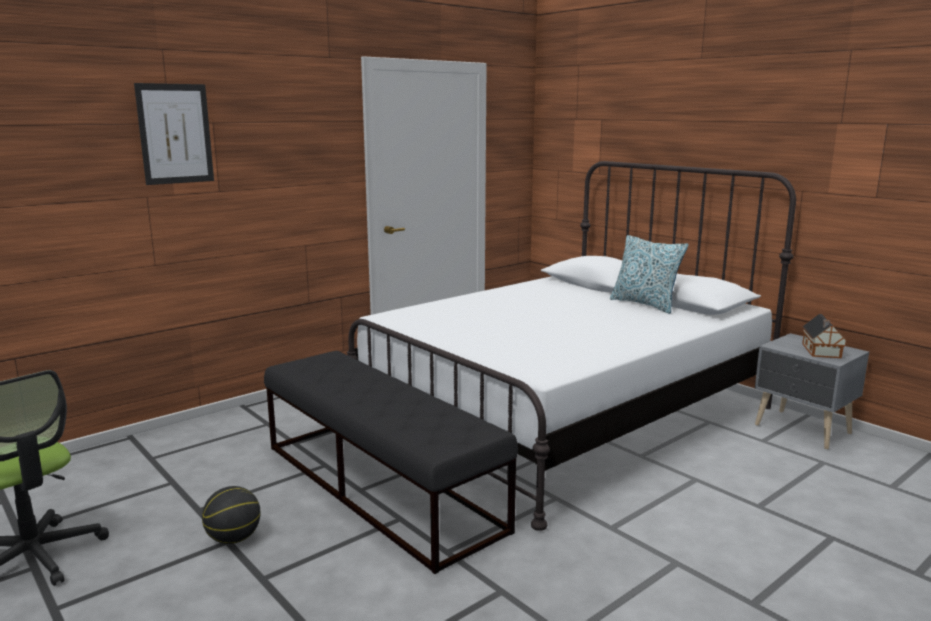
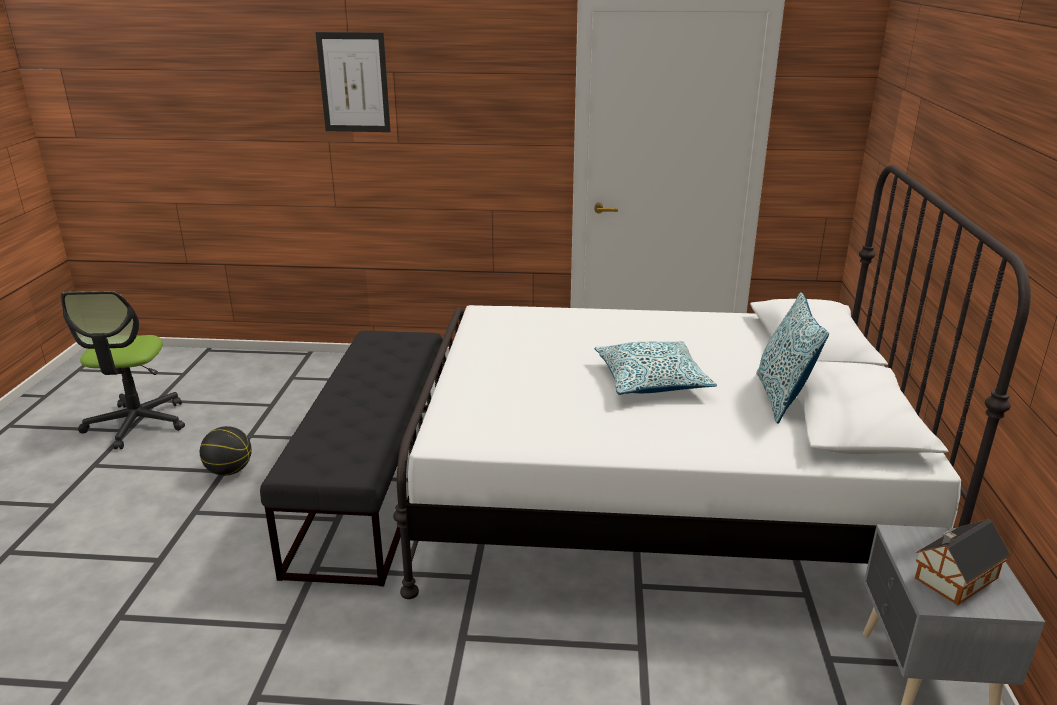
camera: 45 degrees right, 10 degrees up
(572, 316) = (651, 380): none -> pillow

